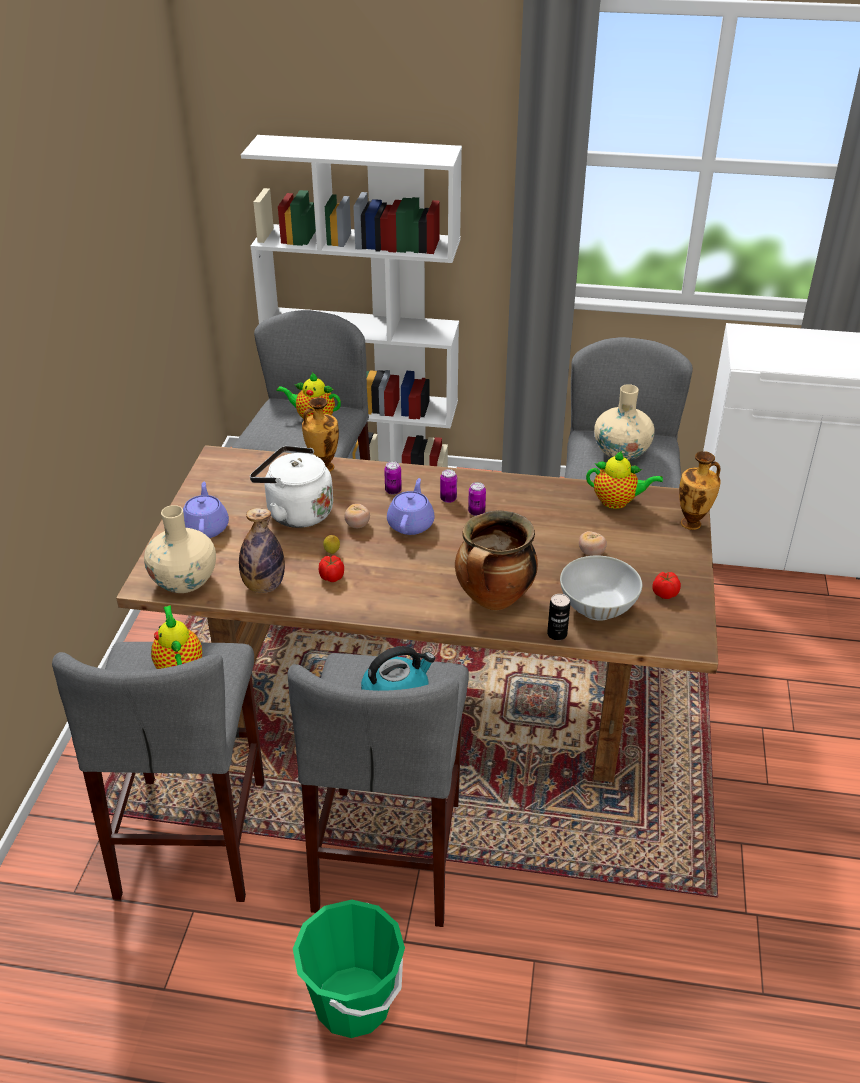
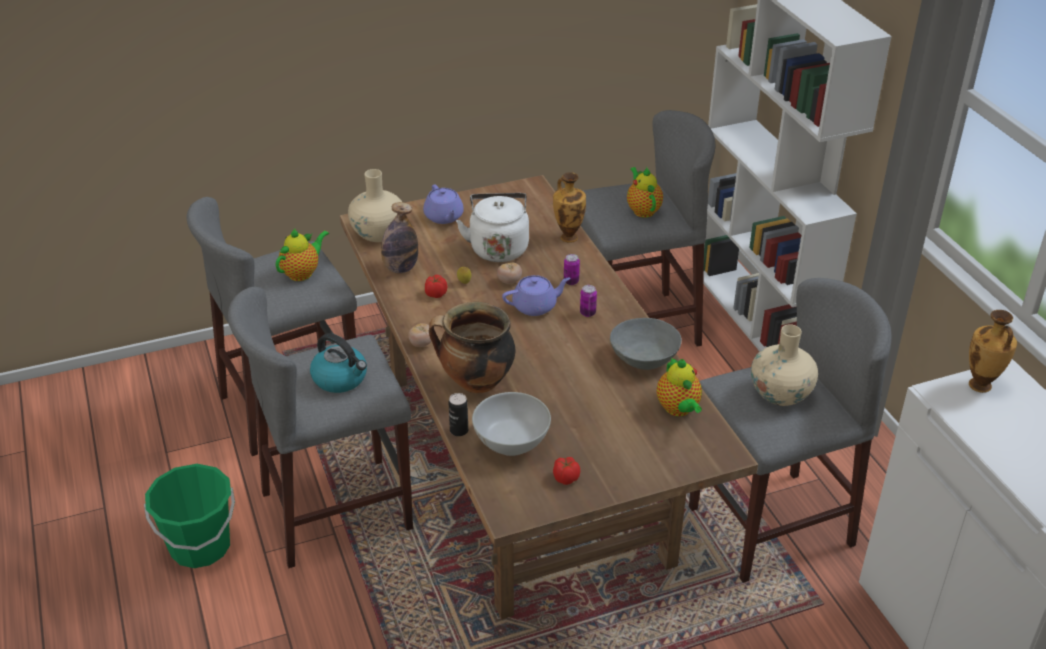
camera: 60 degrees right, 0 degrees up
(206, 527) = (444, 217): purple teapot -> purple teapot turned 105 degrees clockwise
(476, 512) = (583, 334): can -> none
(537, 493) = (645, 358): none -> grey bowl
(591, 553) = (585, 416): tomato -> tomato (421, 344)
(692, 524) = (689, 467): vase -> vase (980, 386)

